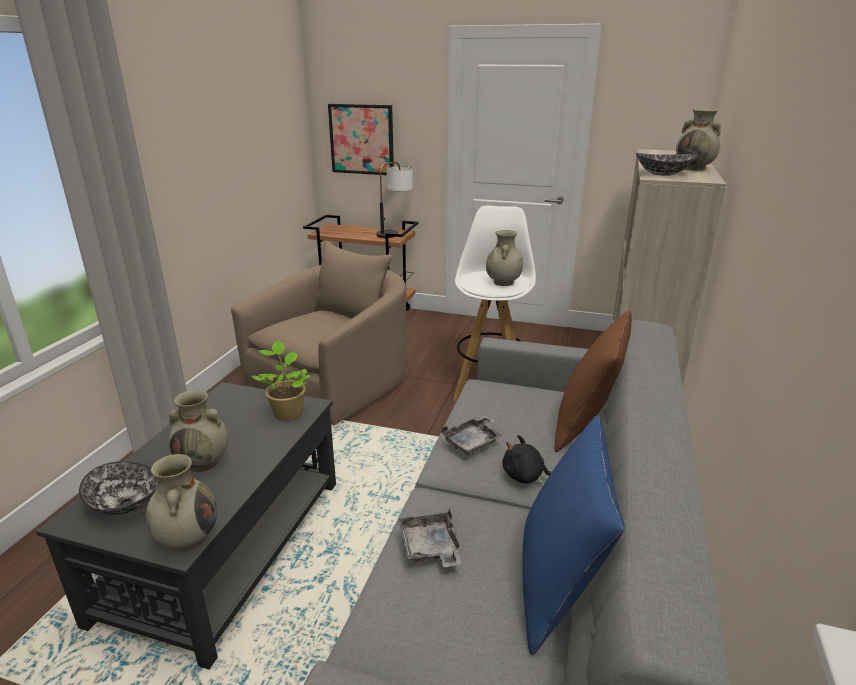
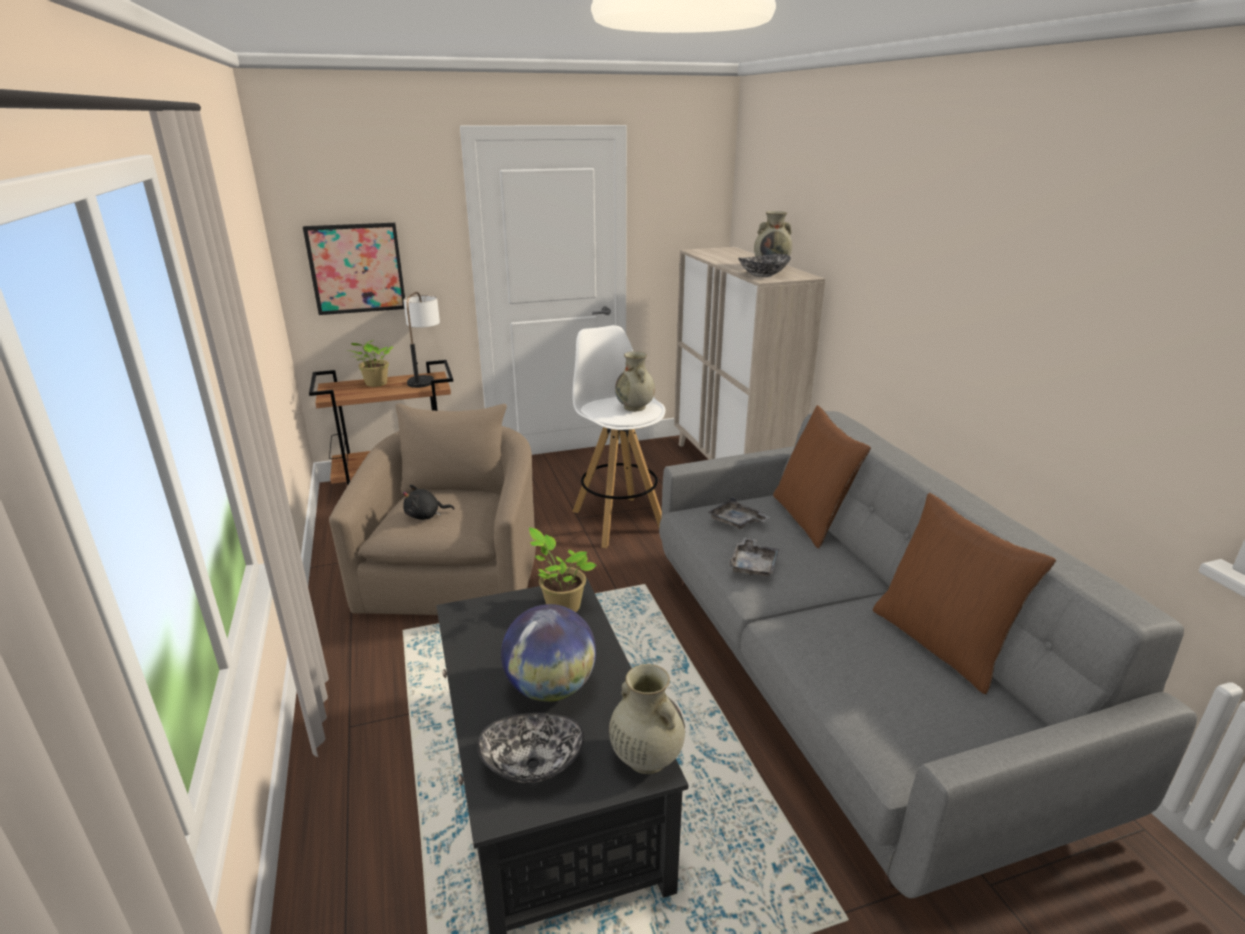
camera: 35 degrees left, 0 degrees up
(204, 462) = (551, 688): beige vase -> globe
(358, 230) = (375, 384): none -> potted plant
(430, 547) = (838, 660): grey tray -> grey tray (736, 522)
(526, 476) = (823, 576): black plush toy -> black plush toy (425, 516)
(557, 585) = (941, 642): blue pillow -> brown pillow

